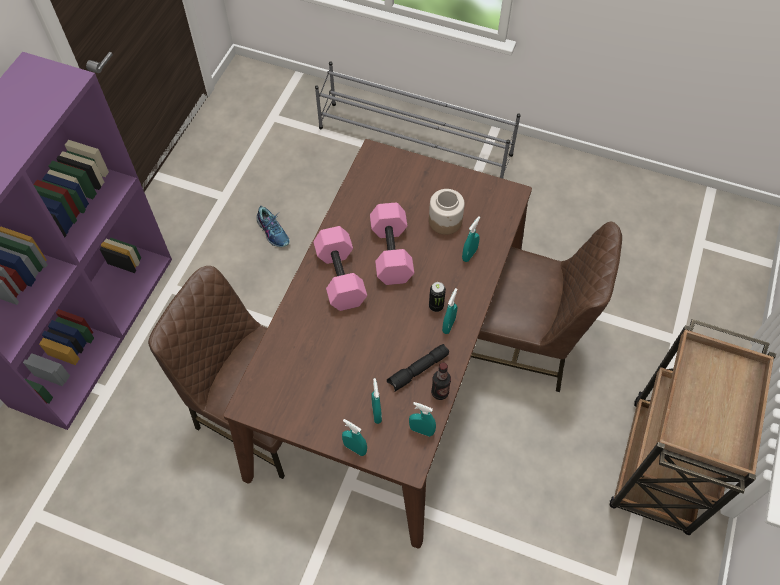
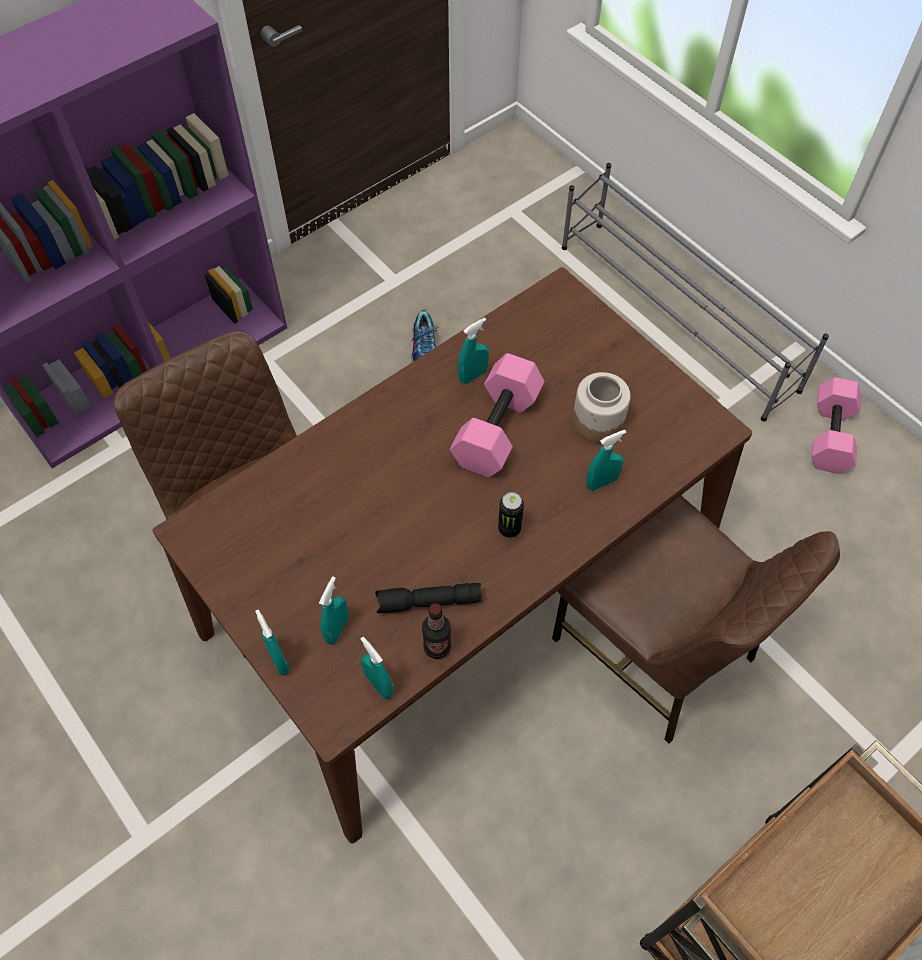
camera: 30 degrees right, 0 degrees up
(342, 277) = (411, 430): pink dumbbell -> pink dumbbell (831, 437)
(448, 325) = (509, 563): turquoise spray bottle -> turquoise spray bottle (473, 375)

